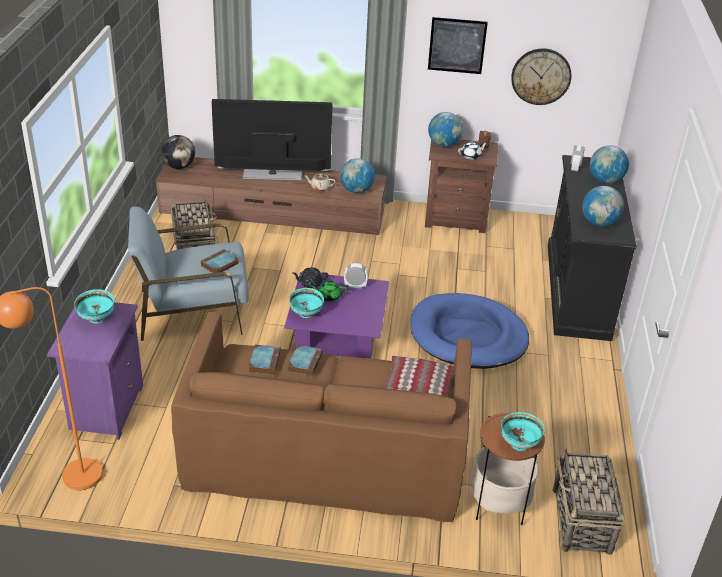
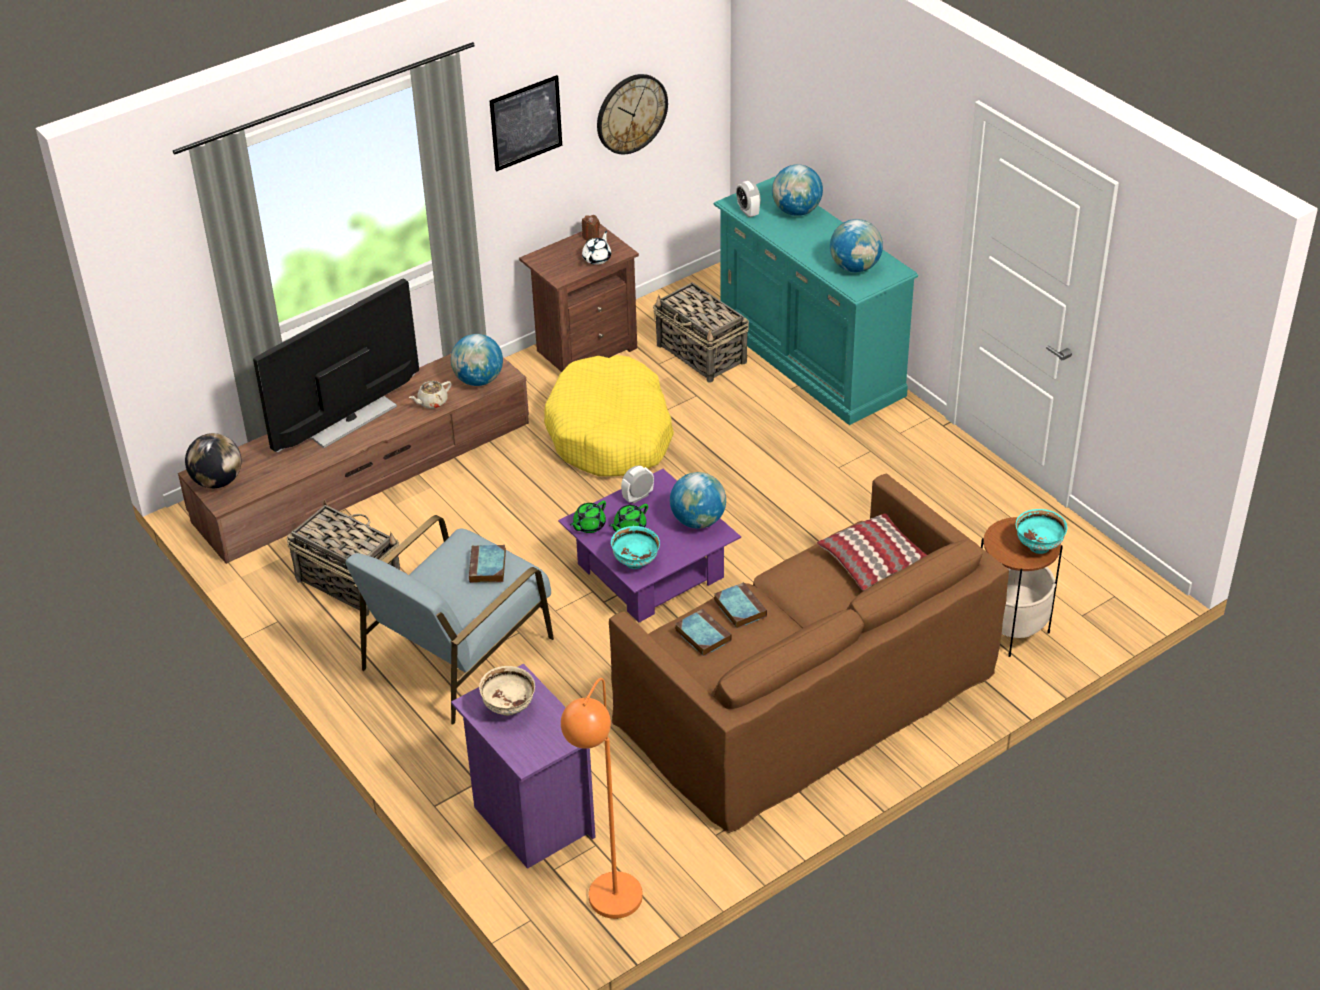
camera: 40 degrees left, 5 degrees up
(97, 319) = (509, 707): turquoise bowl -> beige bowl
(310, 283) = (589, 526): black teapot -> green teapot
(413, 262) = (610, 433): none -> yellow dog bed
(444, 144) = (548, 260): globe -> globe (698, 521)
(468, 336) = (774, 481): blue dog bed -> none
(577, 290) = (810, 359): black cabinet -> turquoise cabinet
(581, 521) = (1088, 593): basket -> basket (702, 354)

